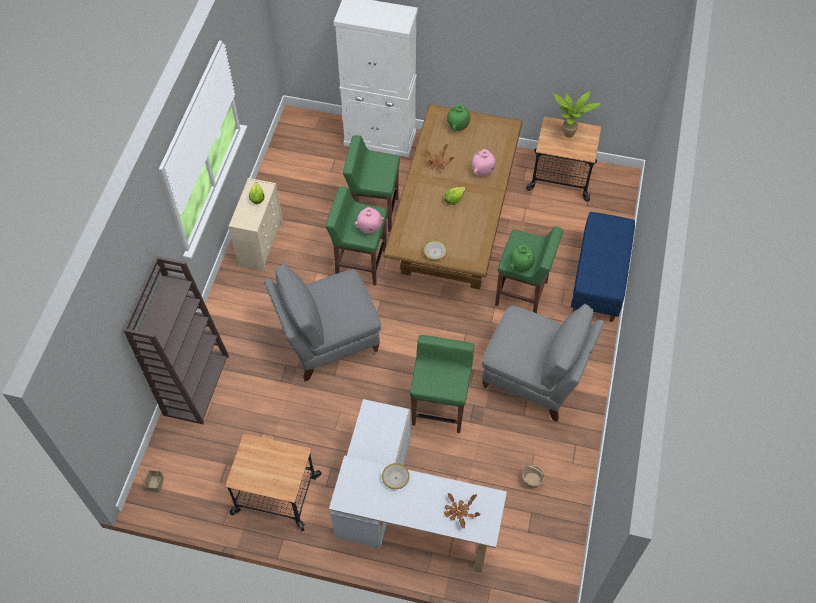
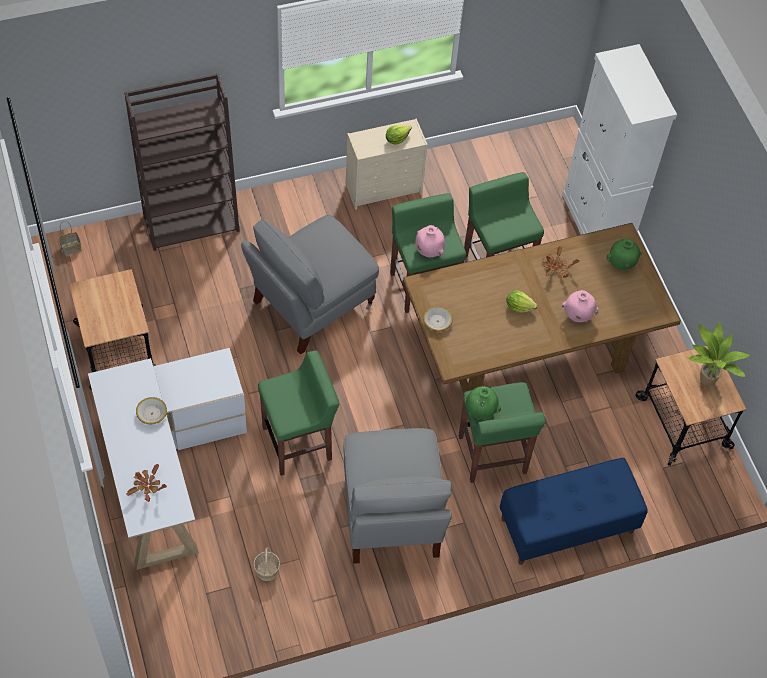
camera: 55 degrees right, 0 degrees up
(328, 341) = (311, 305): grey chair -> grey chair turned 75 degrees counterclockwise

